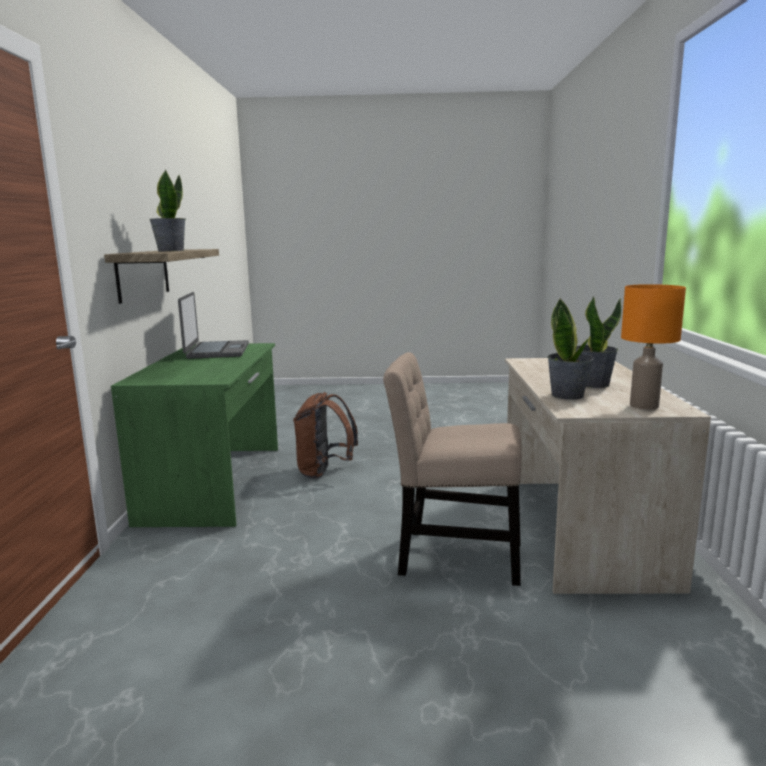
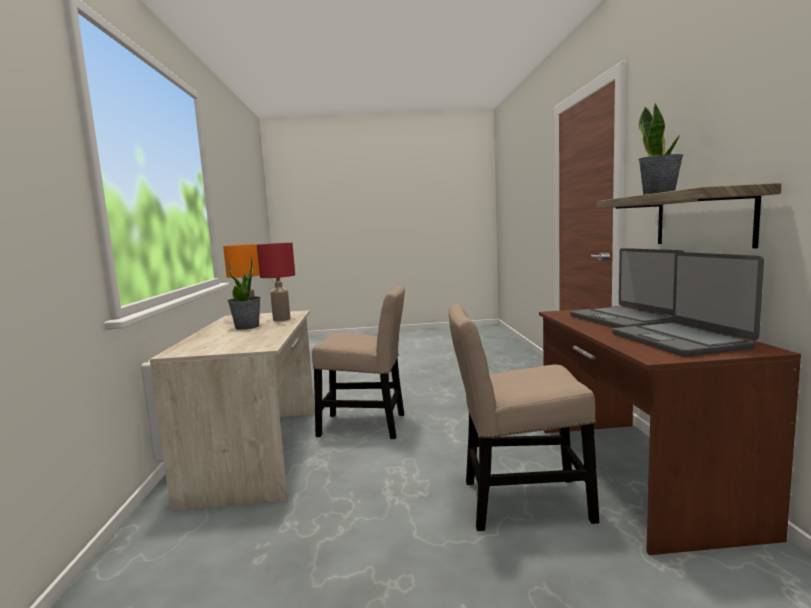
camera: 175 degrees right, 5 degrees down
(189, 368) = (623, 319): none -> laptop
(216, 482) = (635, 474): green desk -> brown desk
(324, 472) = (518, 502): brown backpack -> beige chair
(568, 395) = (282, 319): potted plant -> red table lamp

